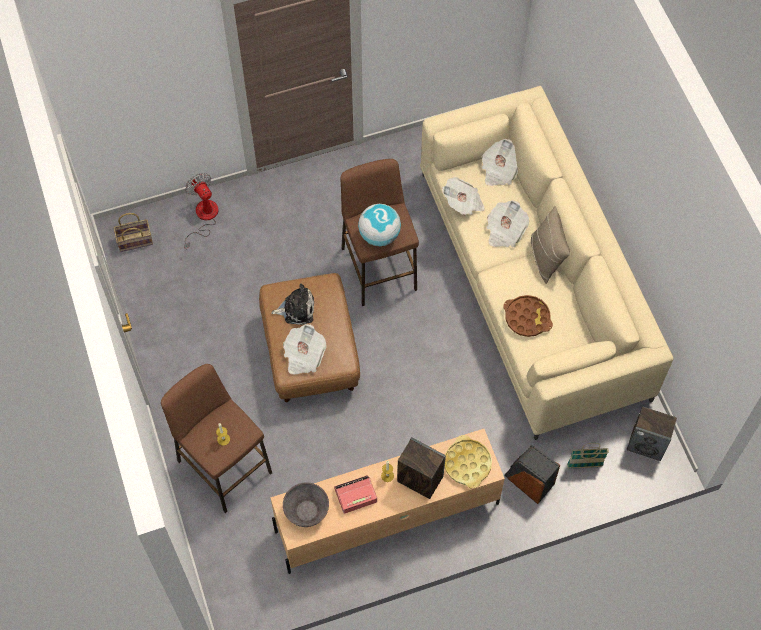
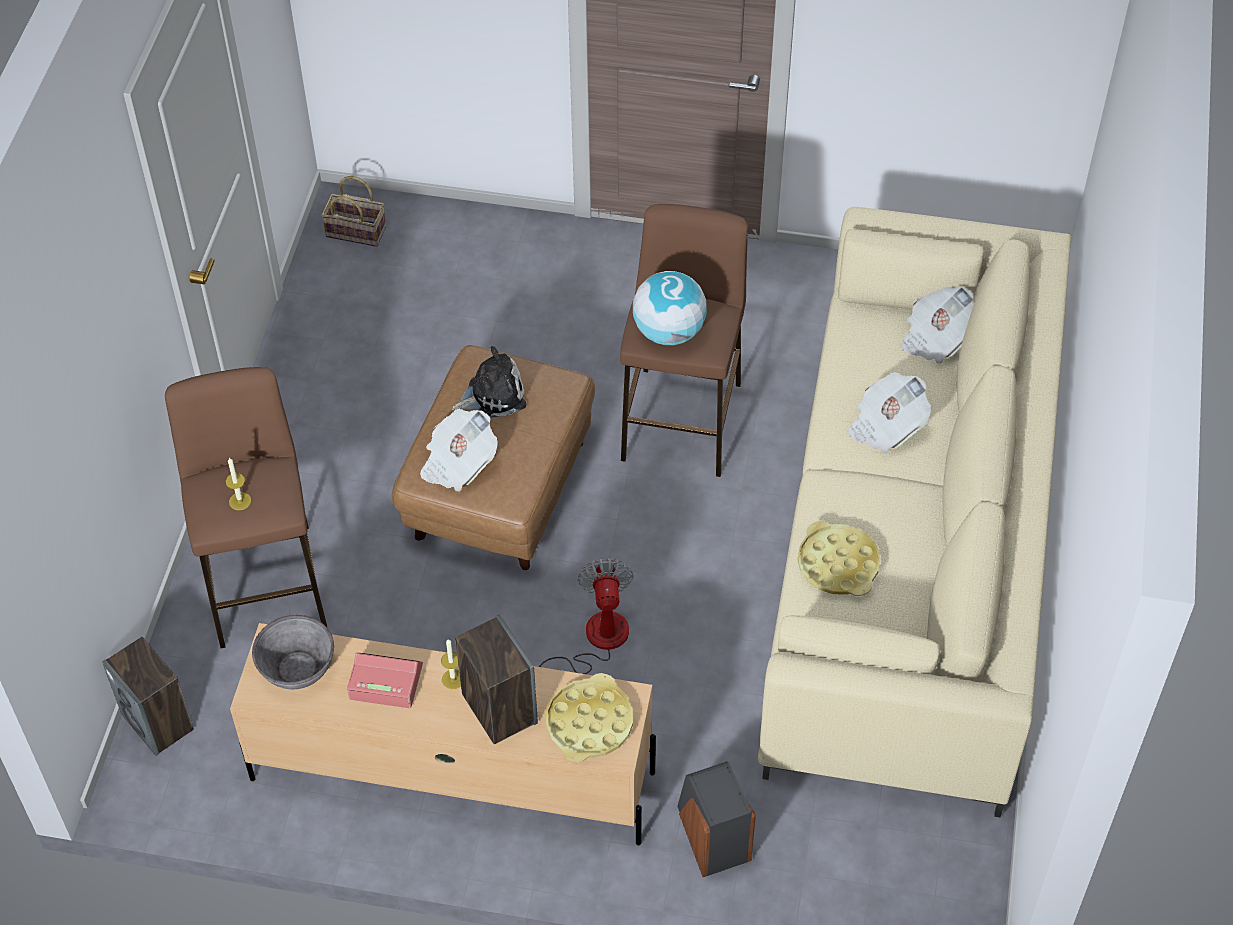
camera: 30 degrees right, 10 degrees down
(203, 218) = (472, 243): fan -> fan (594, 641)
(296, 309) = (493, 395): plush toy -> plush toy turned 45 degrees counterclockwise
(463, 203) = (846, 359): newspaper -> none
(527, 318) = (838, 564): brown tray -> yellow tray
(546, 258) = (929, 493): beige pillow -> none
(584, 465) = (819, 858): basket -> none
(647, 444) = (947, 878): speaker -> speaker (158, 722)

